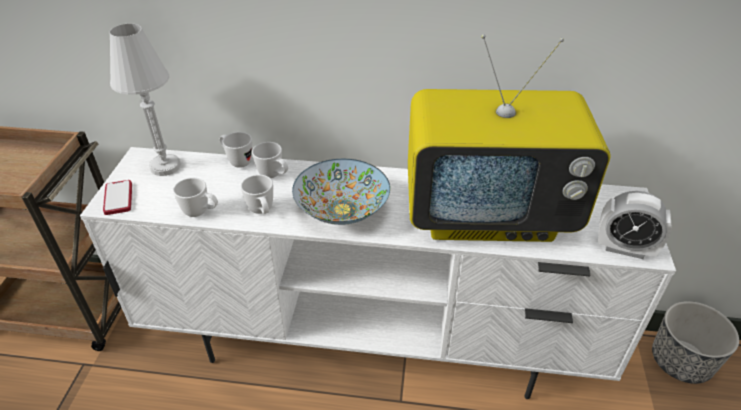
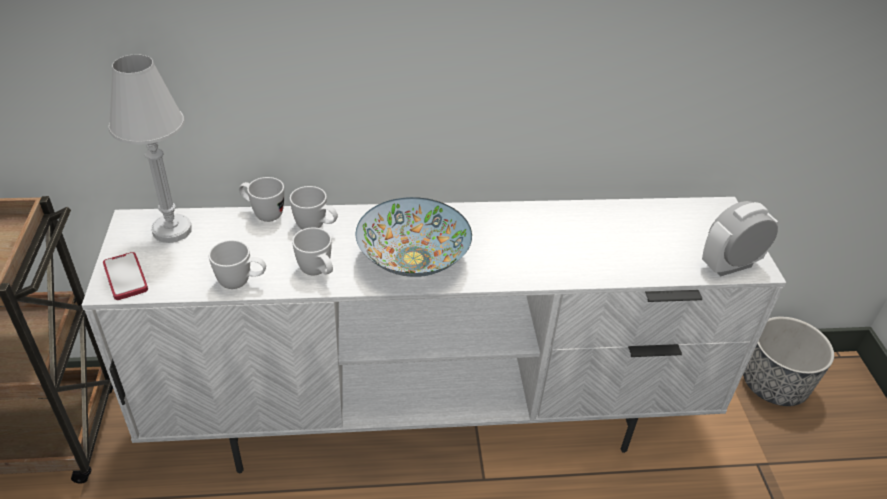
camera: 15 degrees left, 0 degrees up
(489, 214) = (580, 245): television -> none
(624, 248) = (730, 265): alarm clock -> alarm clock turned 150 degrees clockwise

